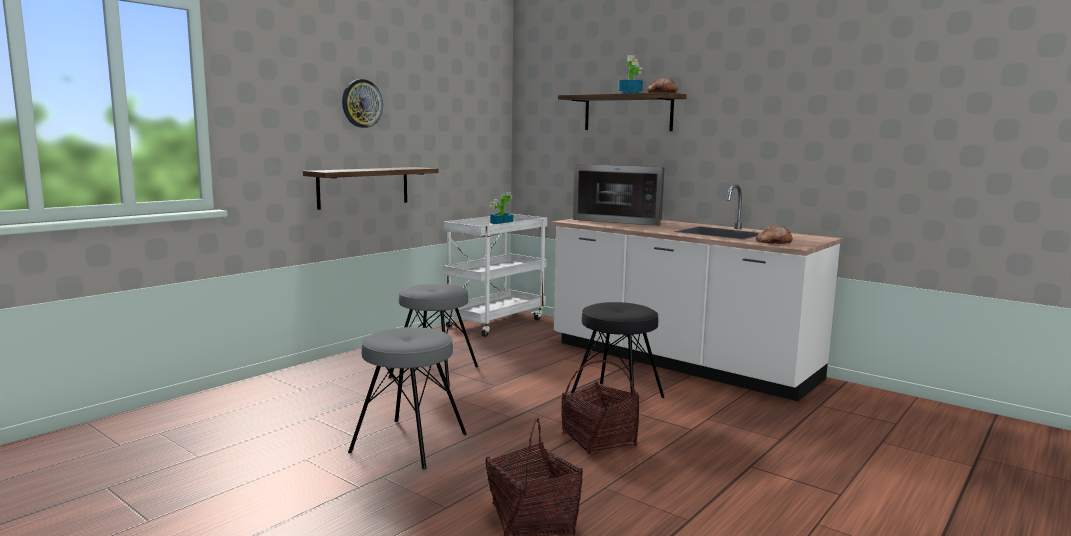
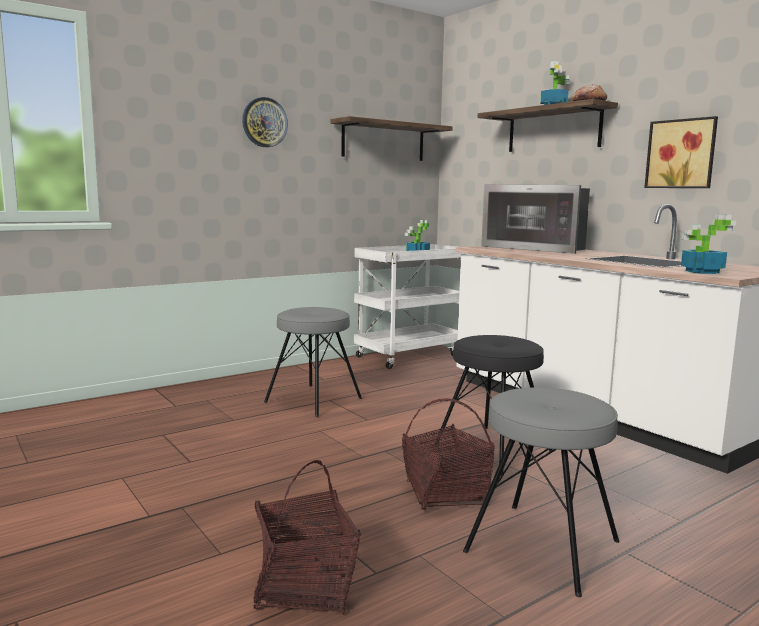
camera: 15 degrees right, 0 degrees up
(363, 187) = (265, 208): shelf -> shelf (383, 141)
(409, 443) = (235, 472): grey stool -> grey stool (542, 546)
(742, 141) = (682, 154): none -> picture
(773, 243) = (701, 272): bread -> potted plant

